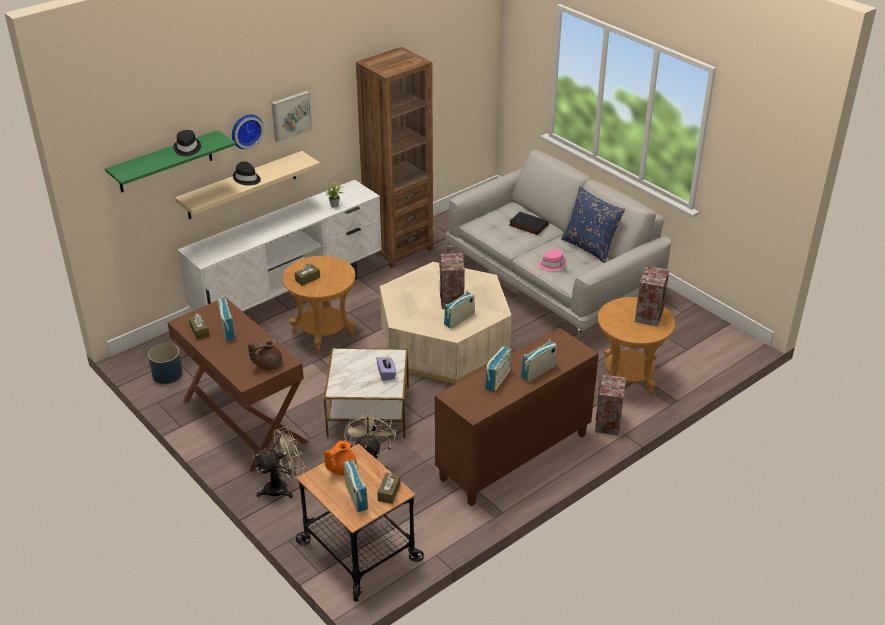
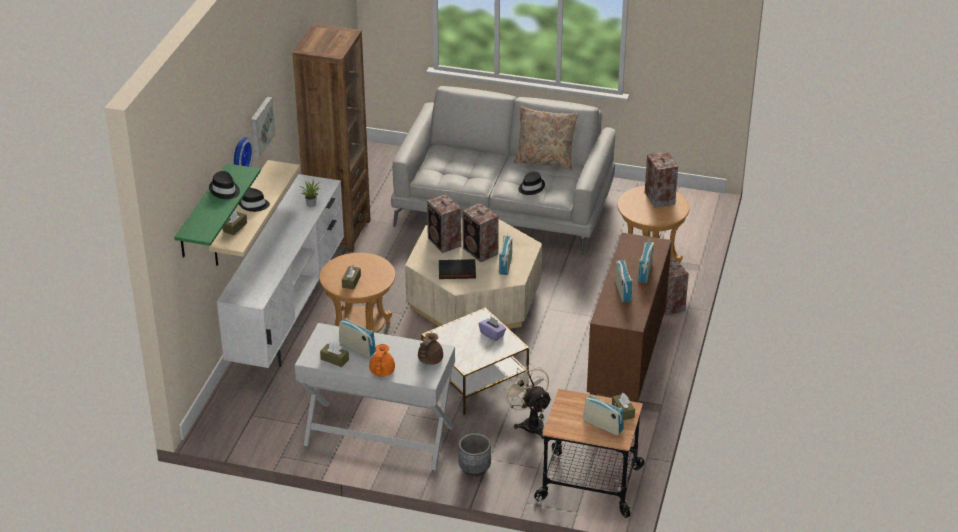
camera: 35 degrees left, 0 degrees up
(167, 374) = (259, 430): blue planter -> none
(211, 190) = (235, 227): none -> brown tissue box
(243, 421) = (378, 436): brown console table -> white console table
(282, 487) = (474, 469): beige fan -> grey planter
(341, 469) = (568, 412): orange teapot -> orange teapot (381, 372)
(431, 281) = (444, 242): none -> speaker
(527, 225) = (474, 161): black book -> black book (457, 272)
(552, 264) = (531, 187): pink hat -> black hat
(590, 247) = (545, 161): blue pillow -> beige pillow

